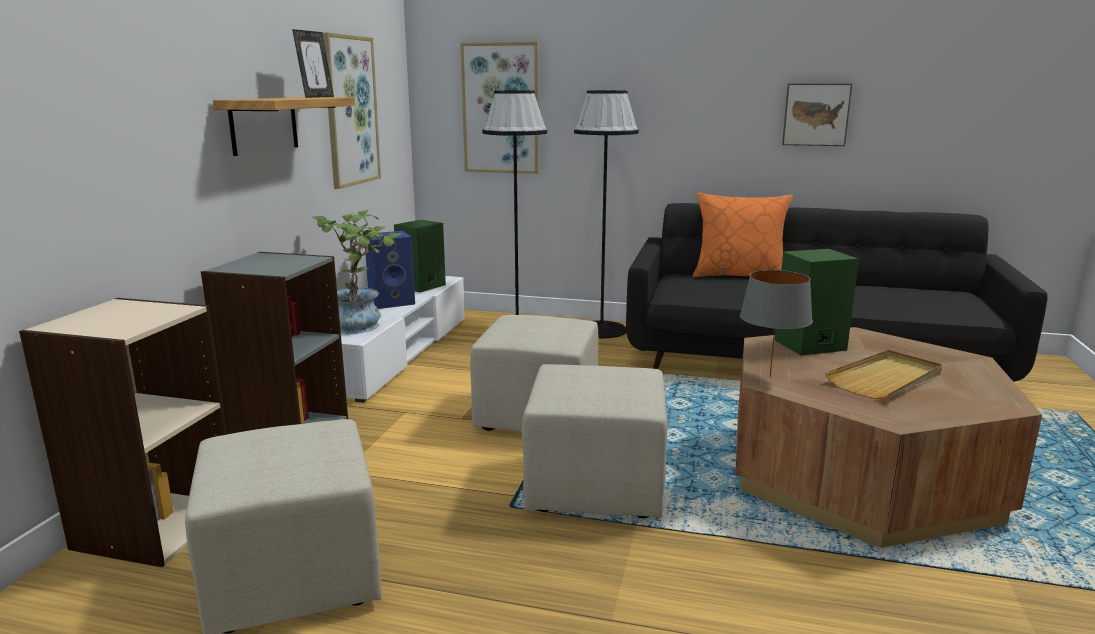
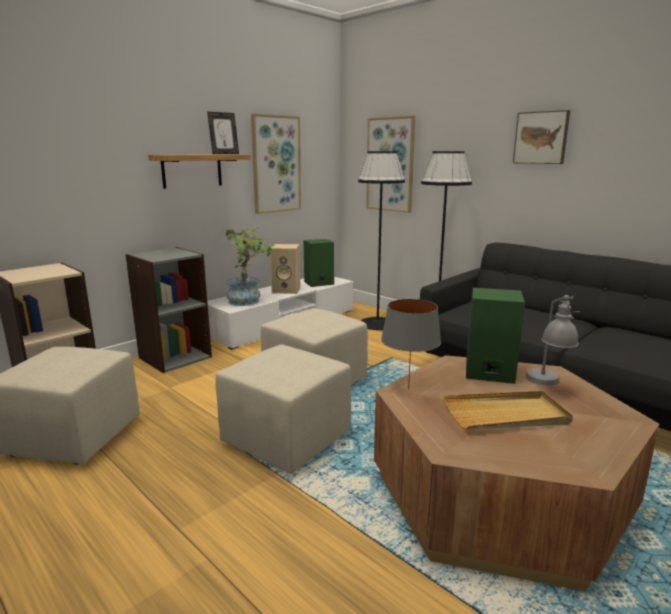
camera: 30 degrees right, 0 degrees up
(392, 302) = (287, 290): blue speaker -> beige speaker
(739, 275) = (533, 307): orange pillow -> none
(816, 114) = (627, 173): picture -> picture (541, 138)
(872, 345) = (547, 385): none -> grey table lamp

